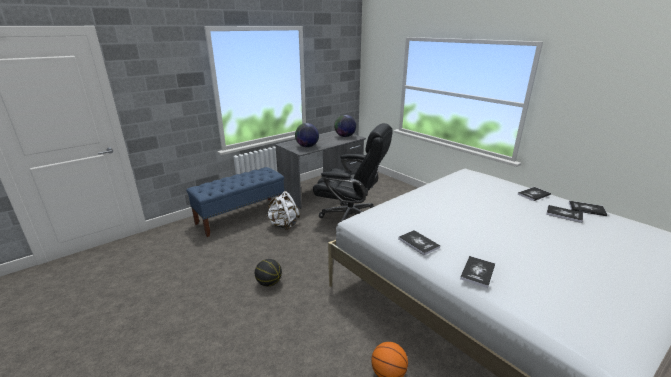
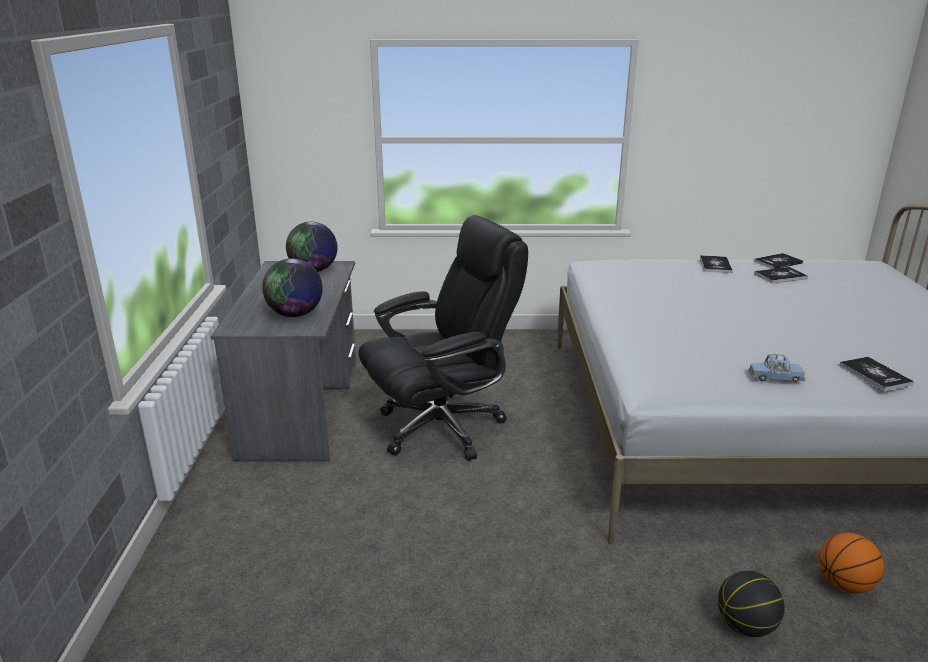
camera: 50 degrees left, 0 degrees up
(241, 216) = (235, 546): blue bench -> none
(269, 283) = (532, 610): basketball -> basketball (745, 626)
(283, 225) = (358, 507): white backpack -> none
(418, 243) = (775, 377): book -> blue toy car

